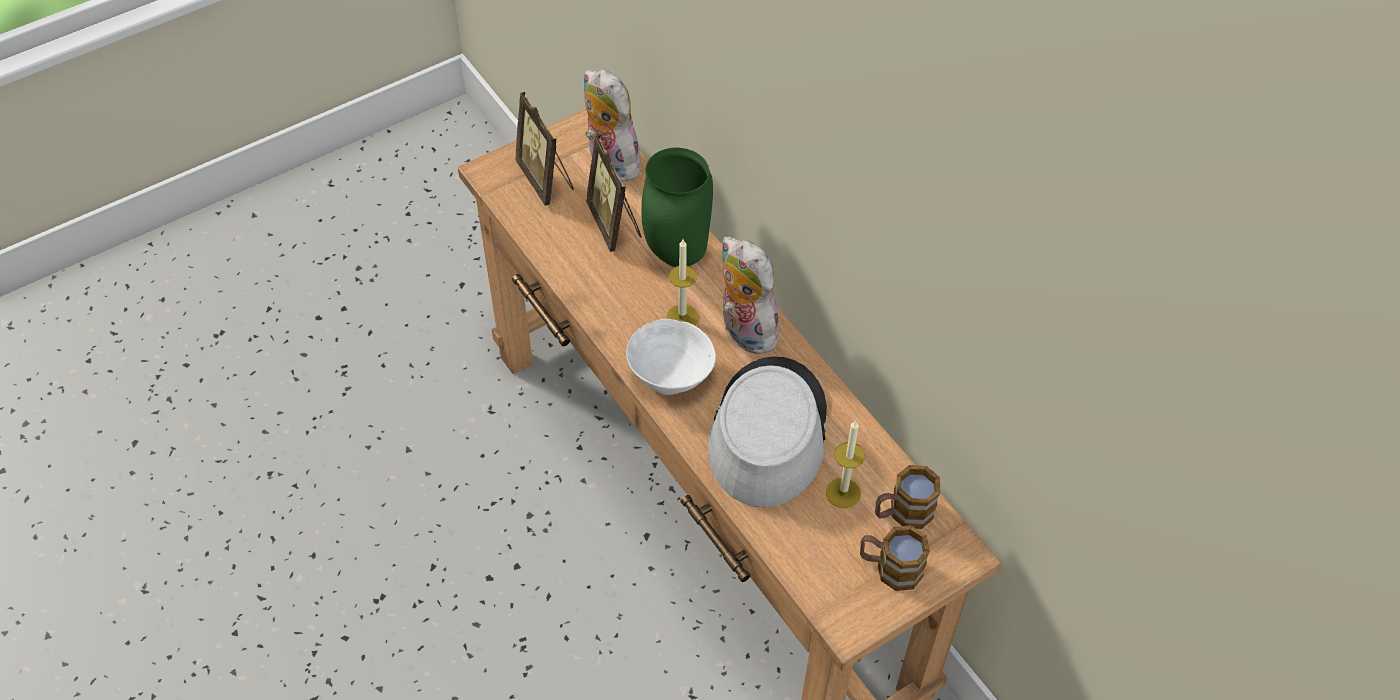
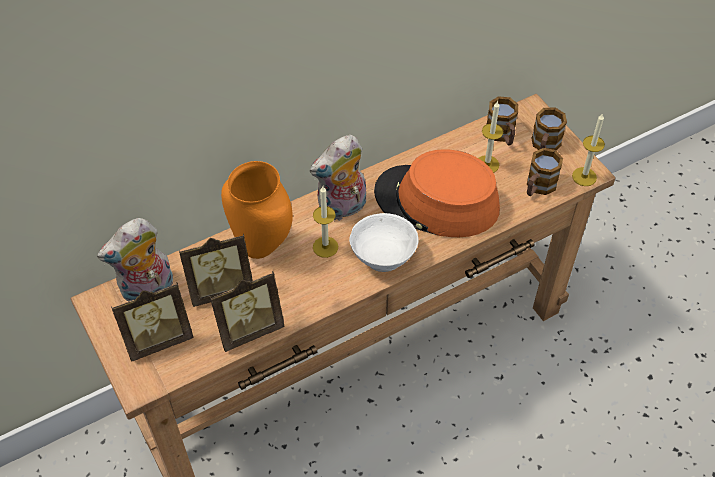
camera: 85 degrees left, 0 degrees up
(560, 255) = (249, 329): none -> picture frame
(675, 255) = (261, 248): green vase -> orange vase
(767, 433) = (436, 202): grey hat -> orange hat
(809, 556) = (538, 187): none -> mug
(837, 618) = (584, 176): none -> candle

